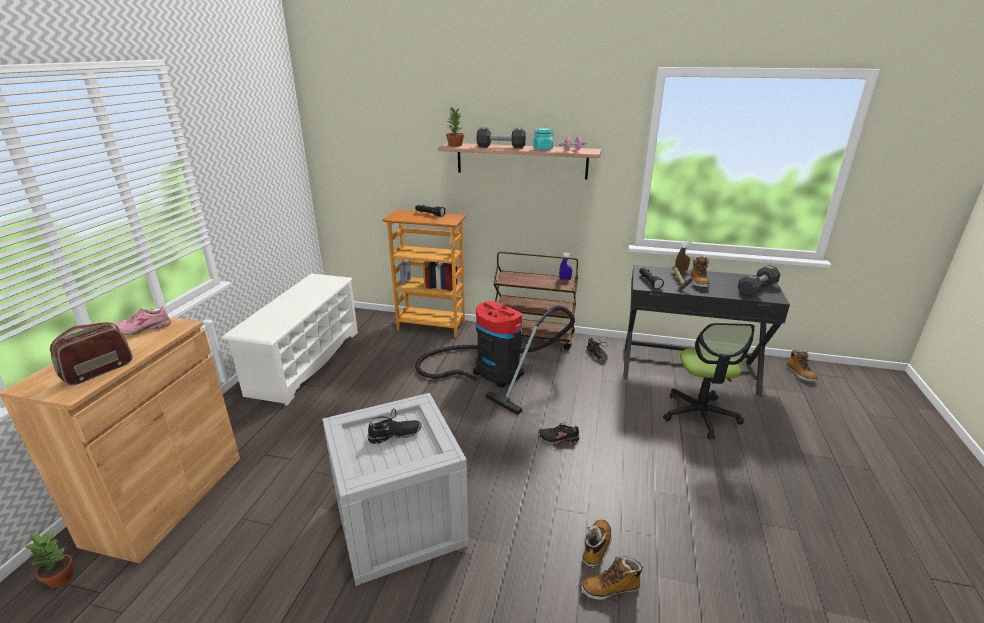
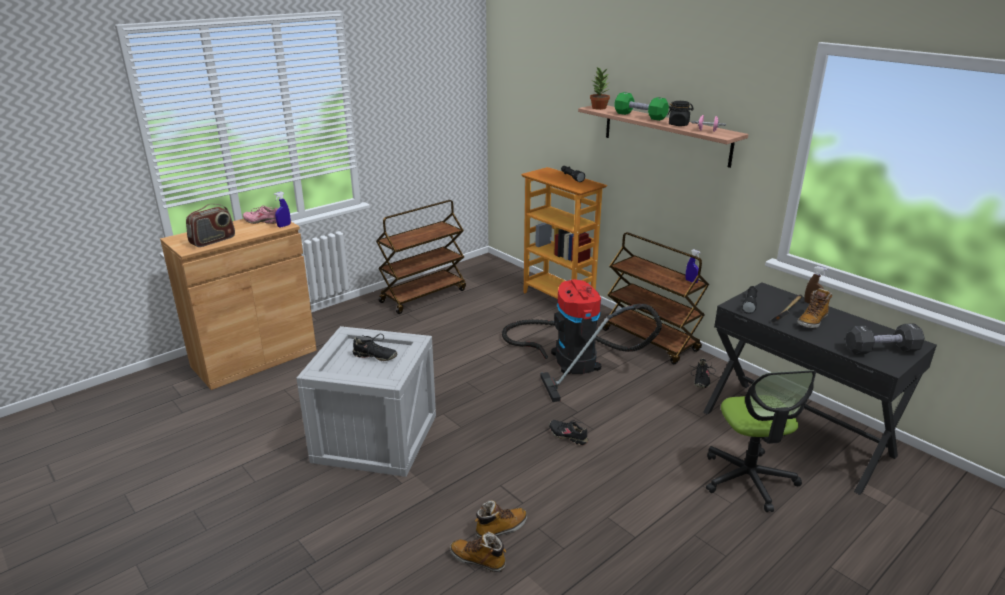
camera: 35 degrees right, 0 degrees up
(60, 577) = (171, 379): potted plant -> none
(98, 371) = (213, 241): radio -> radio turned 150 degrees clockwise
(181, 326) = (284, 226): none -> blue spray bottle
(305, 362) = (423, 295): white shoe rack -> brown cart
(501, 147) = (640, 116): black dumbbell -> green dumbbell
(543, 149) = (678, 124): turquoise jar -> black jar
(700, 415) = (748, 479): office chair -> office chair turned 45 degrees counterclockwise
(799, 374) = (958, 495): boot -> none

